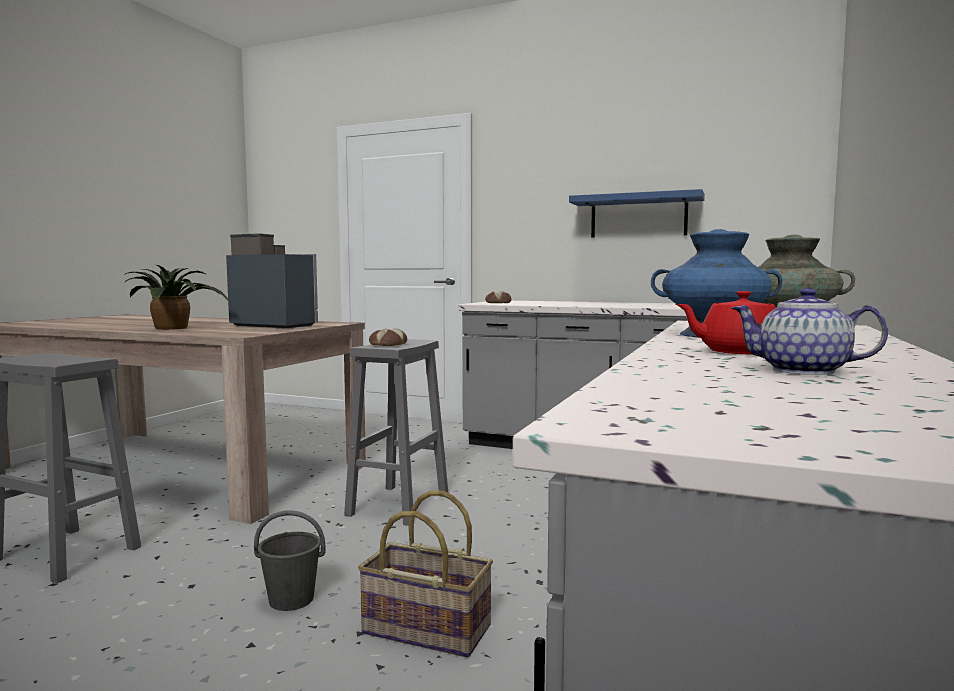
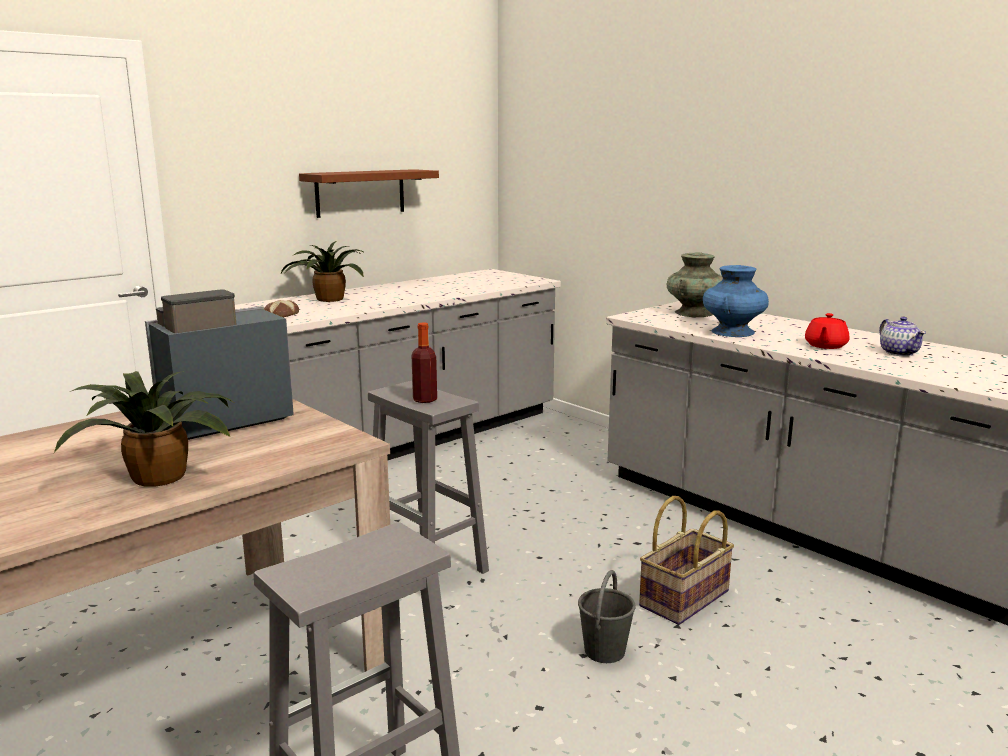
camera: 65 degrees left, 10 degrees up
(387, 344) = (425, 400): bread -> bottle
(564, 302) = (327, 299): none -> potted plant
(638, 216) = (360, 193): blue shelf -> brown shelf
(804, 370) = (899, 353): teapot -> teapot turned 60 degrees counterclockwise

